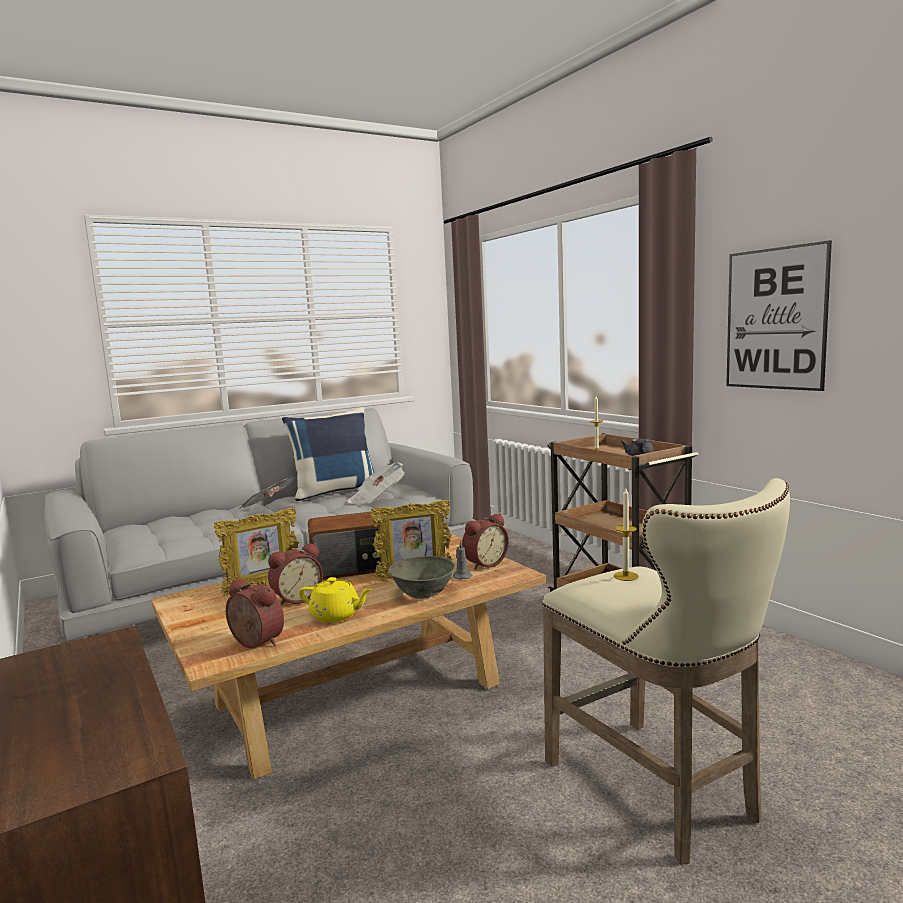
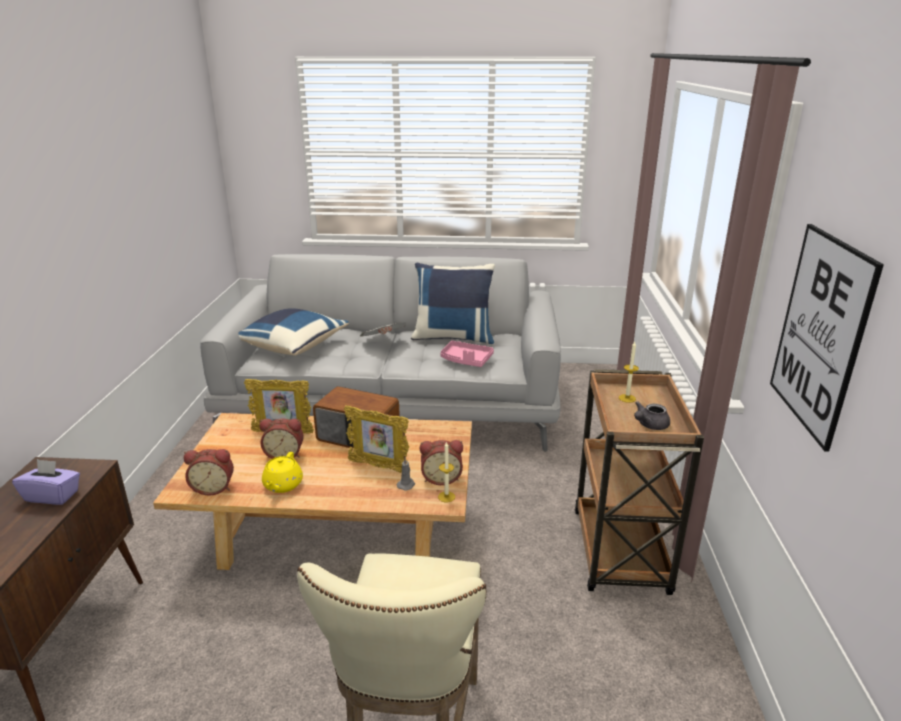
camera: 35 degrees right, 15 degrees up
(94, 675) = (52, 496): none -> purple tissue box
(162, 533) = (292, 346): none -> blue pillow
(254, 643) = (213, 488): alarm clock -> alarm clock turned 105 degrees clockwise
(336, 615) = (282, 485): yellow teapot -> yellow teapot turned 45 degrees clockwise
(377, 499) = (466, 360): newspaper -> pink tray
(422, 592) = (358, 489): grey bowl -> none
(626, 576) = (415, 575): candle -> candle (446, 497)

